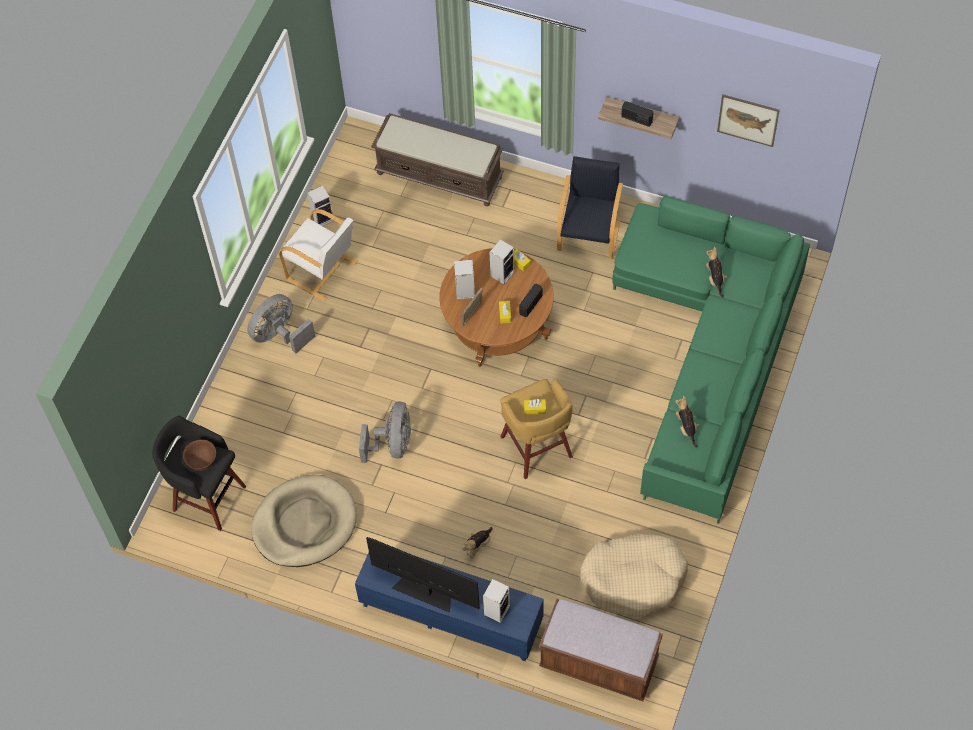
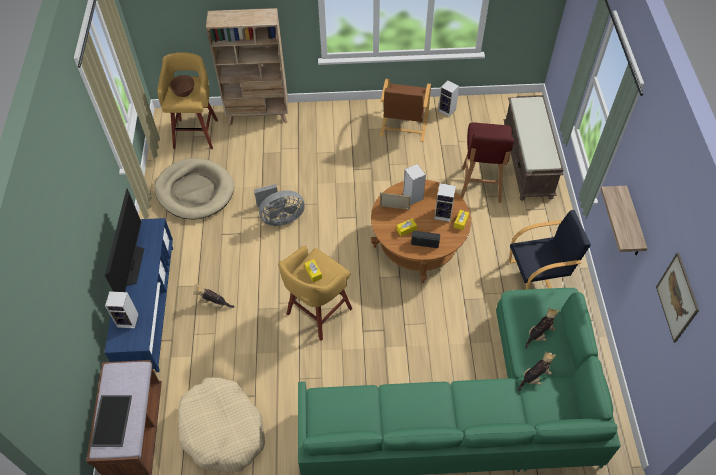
camera: 65 degrees right, 5 degrees down
(207, 497) = (196, 132): black stool -> yellow stool
(217, 418) = (258, 115): none -> beige bookcase
(280, 335) = (339, 123): grey fan -> none
(322, 271) = (403, 126): white armchair -> brown armchair
(450, 234) = (480, 186): none -> red stool
(613, 647) = (111, 420): none -> tray
(636, 119) = (619, 215): radio -> none
(686, 427) = (363, 407): plush toy -> plush toy (539, 334)

